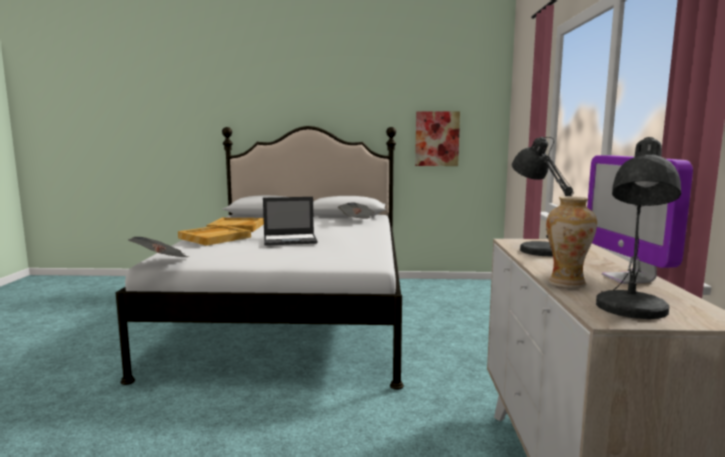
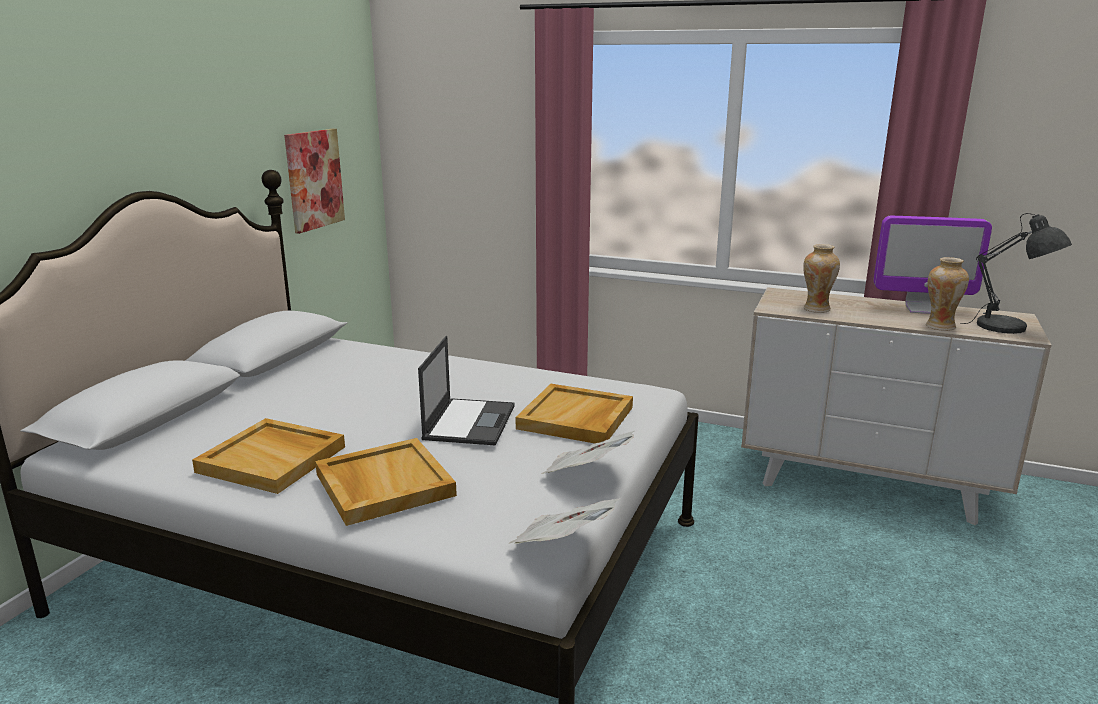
camera: 70 degrees left, 10 degrees up
(312, 253) = (576, 418): none -> beige tray
(357, 221) = (350, 358): newspaper -> newspaper (587, 475)
(538, 250) = (816, 309): grey table lamp -> vase

